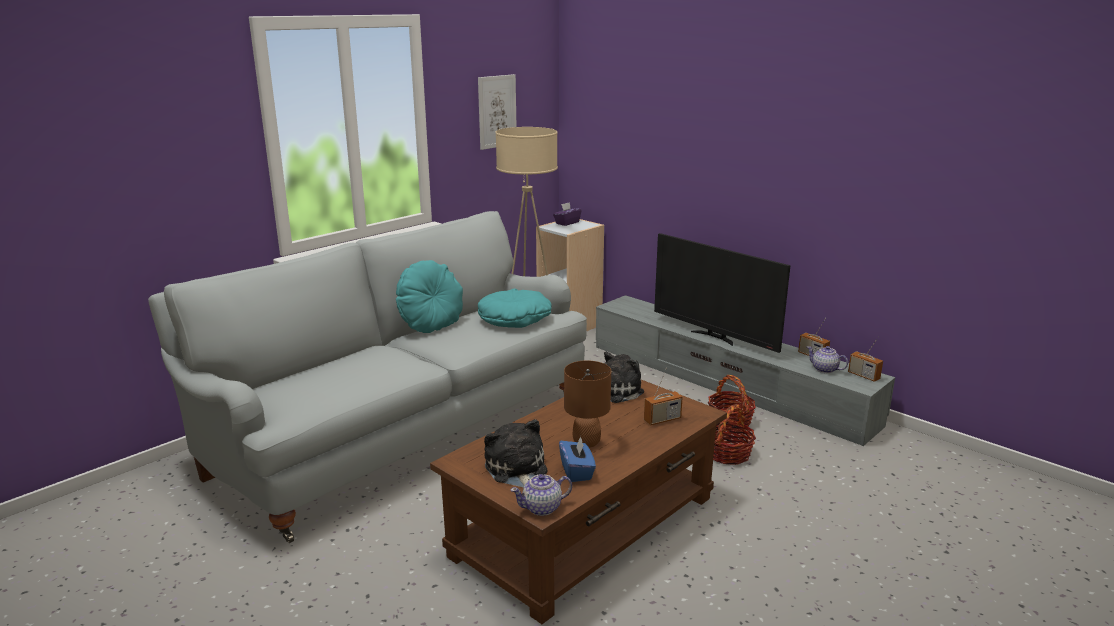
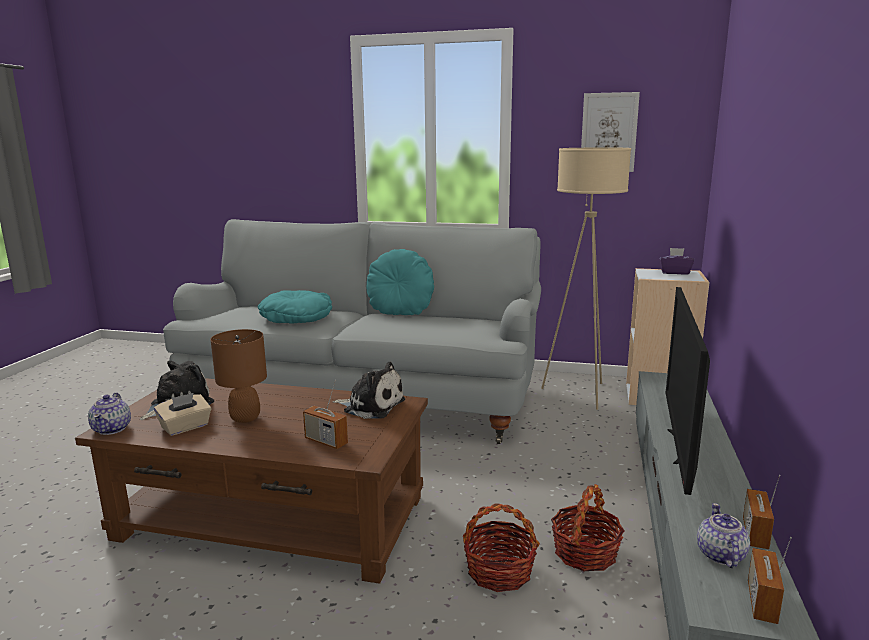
camera: 60 degrees right, 5 degrees down
(513, 319) = (456, 328): turquoise pillow -> turquoise pillow (298, 318)
(542, 508) = (112, 429): teapot -> teapot turned 135 degrees counterclockwise
(577, 471) = (185, 427): blue tissue box -> beige tissue box

